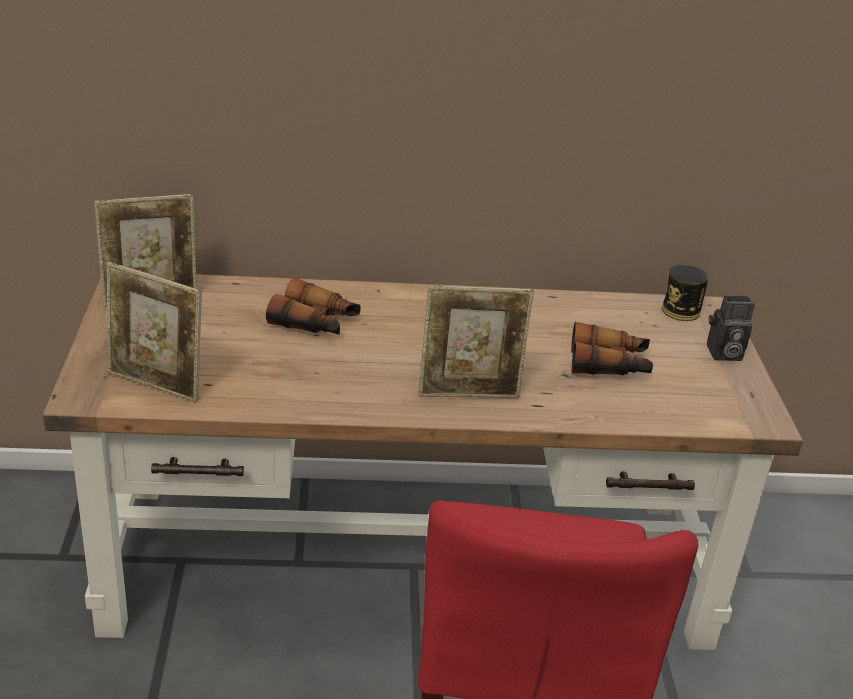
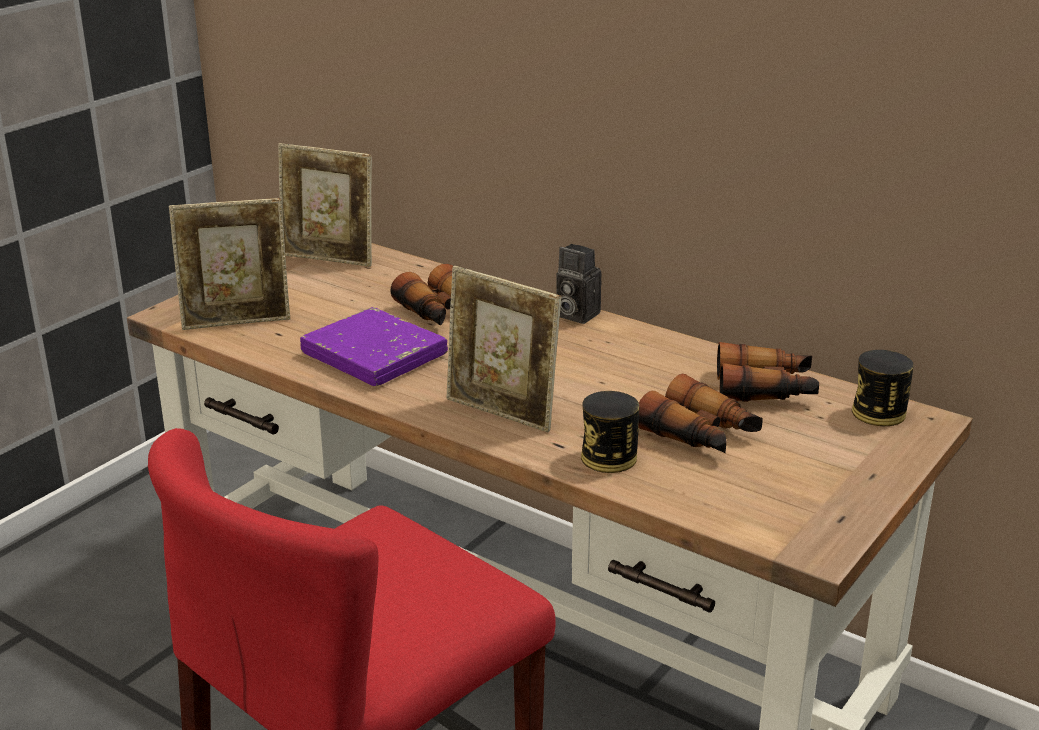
camera: 40 degrees right, 5 degrees down
(156, 385) = (237, 322): picture frame -> picture frame turned 75 degrees counterclockwise
(313, 377) = (374, 355): none -> purple book
(580, 403) = (609, 457): none -> can
(602, 315) = (765, 390): none -> binoculars
(723, 354) = (867, 469): camera -> camera (574, 314)

